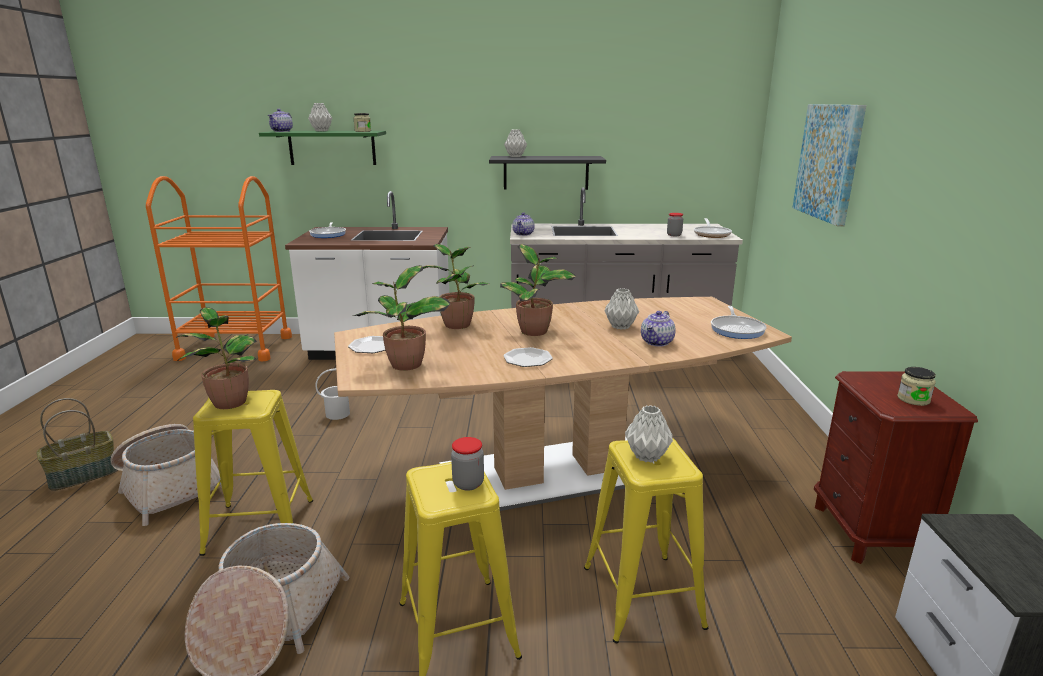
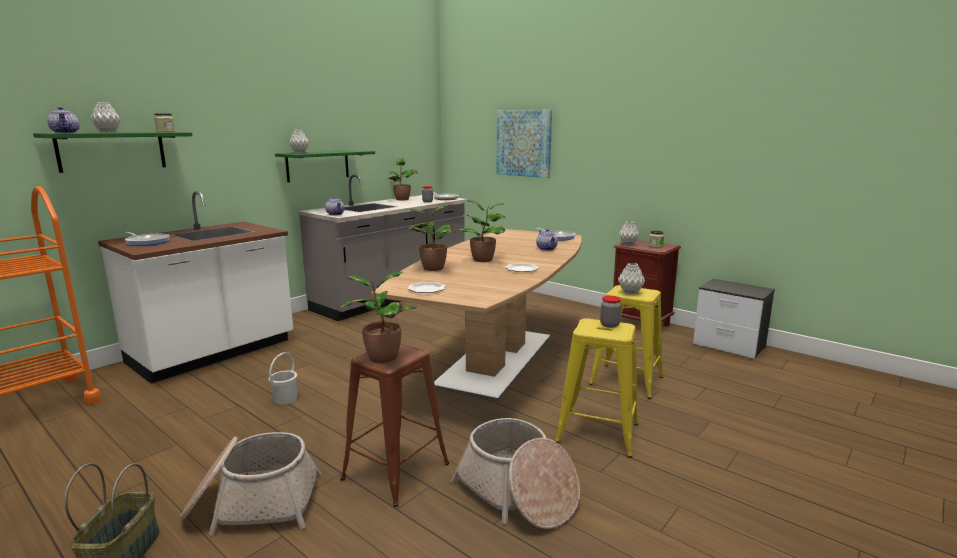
camera: 50 degrees left, 5 degrees down
(260, 526) = (396, 471): yellow stool -> brown stool
(405, 365) = (477, 289): potted plant -> potted plant (402, 199)
(546, 172) = (318, 165): black shelf -> green shelf
(620, 326) = (512, 248): grey vase -> grey vase (627, 244)

